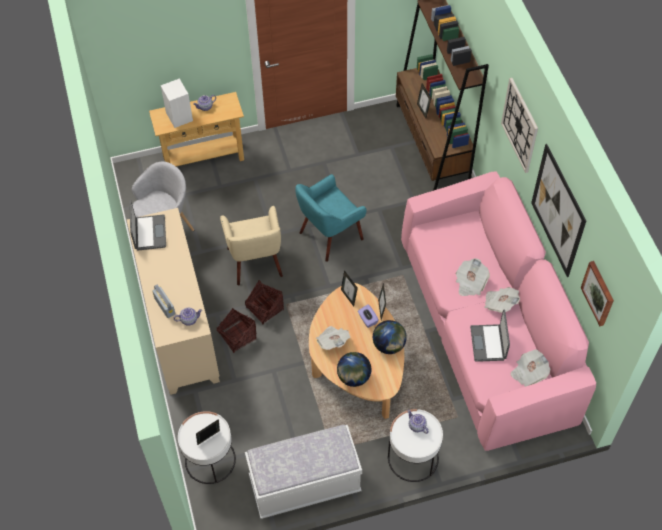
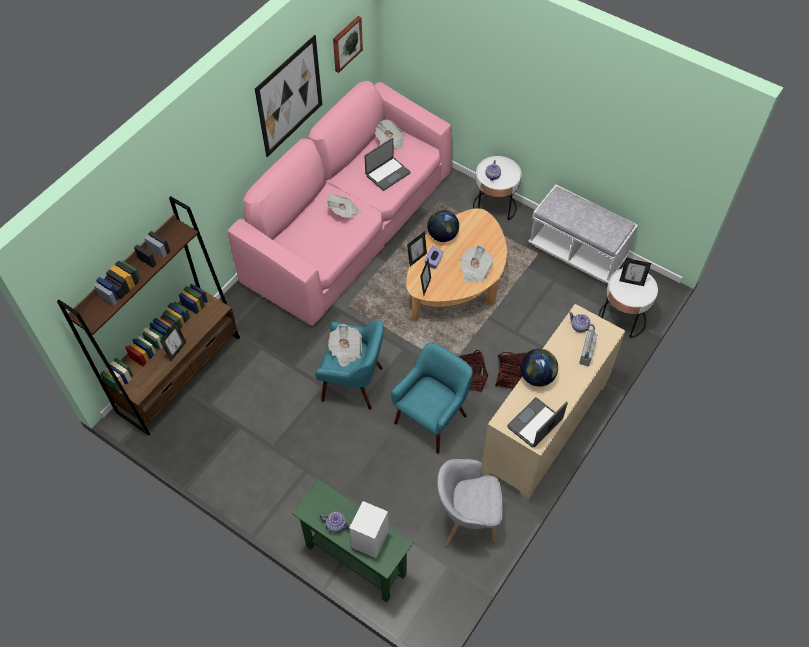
camera: 130 degrees left, 0 degrees up
(203, 158) = (356, 560): beige console table -> green console table
(255, 262) = (432, 419): beige armchair -> turquoise armchair
(353, 377) = (490, 239): globe -> globe (537, 376)
(500, 303) = (346, 185): newspaper -> newspaper (345, 351)
(520, 125) = (222, 150): wall clock -> none

